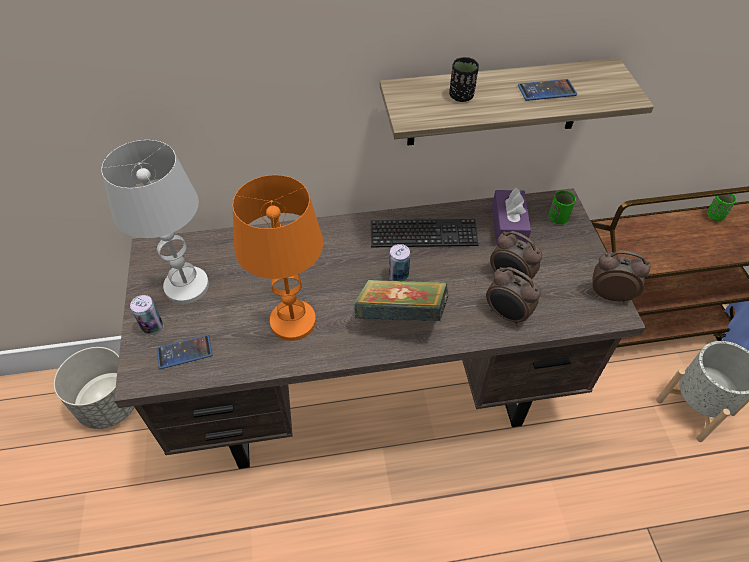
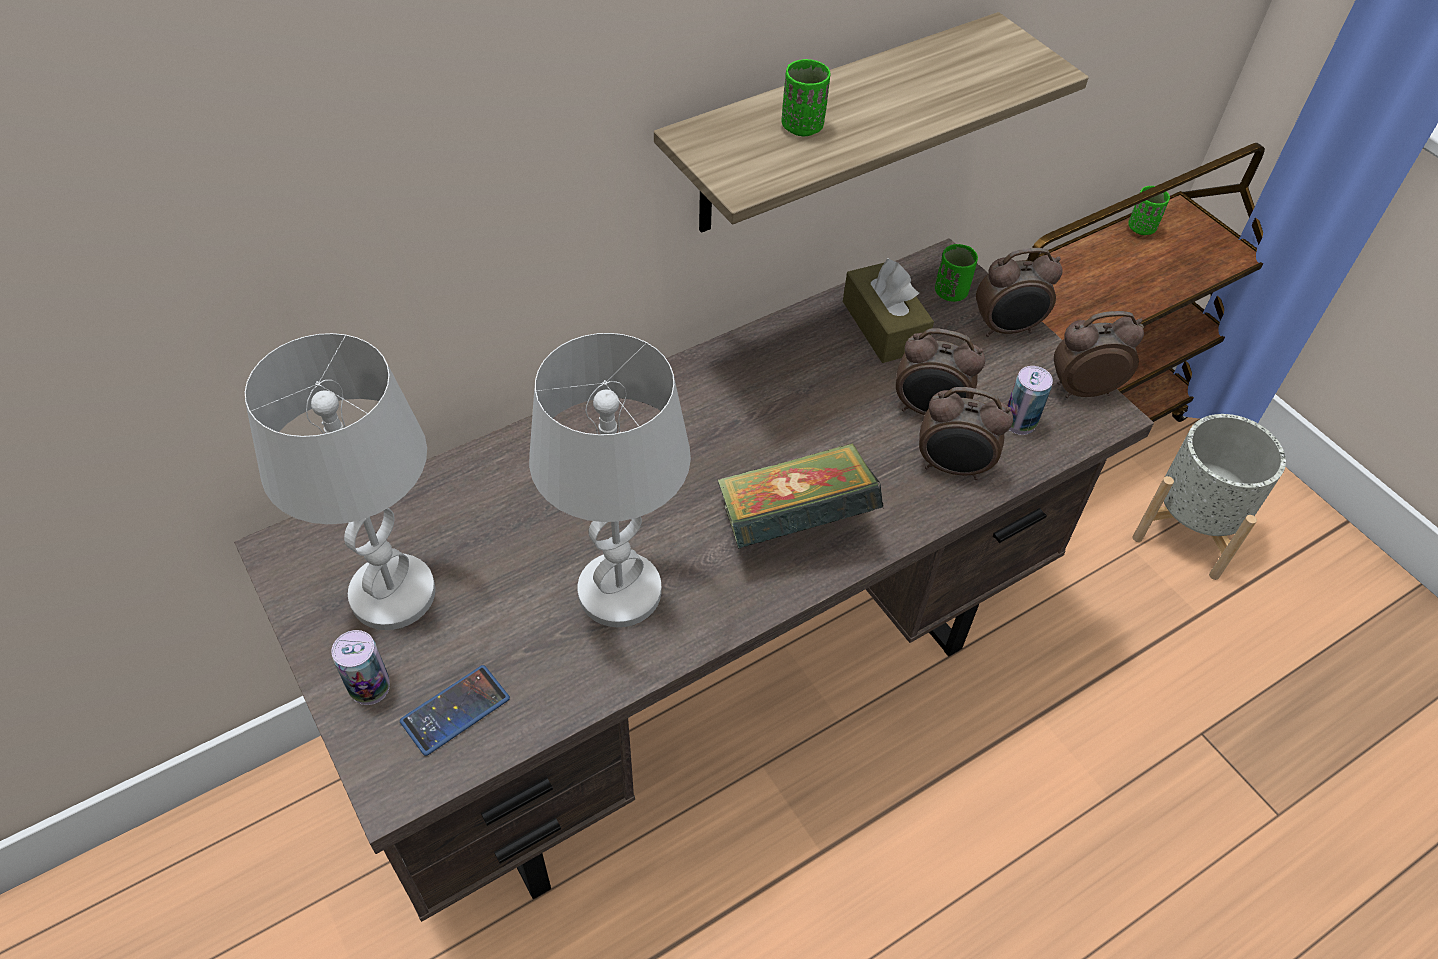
camera: 25 degrees left, 0 degrees up
(110, 403) = (225, 880): grey planter -> none
(292, 321) = (619, 592): orange table lamp -> white table lamp
(398, 276) = (755, 460): can -> can (1019, 422)
(423, 235) = (759, 379): keyboard -> none
(461, 96) = (802, 126): black cup -> green cup
(508, 226) = (884, 326): purple tissue box -> brown tissue box
(546, 90) = (925, 87): phone -> none
(581, 248) = (1007, 329): none -> alarm clock

